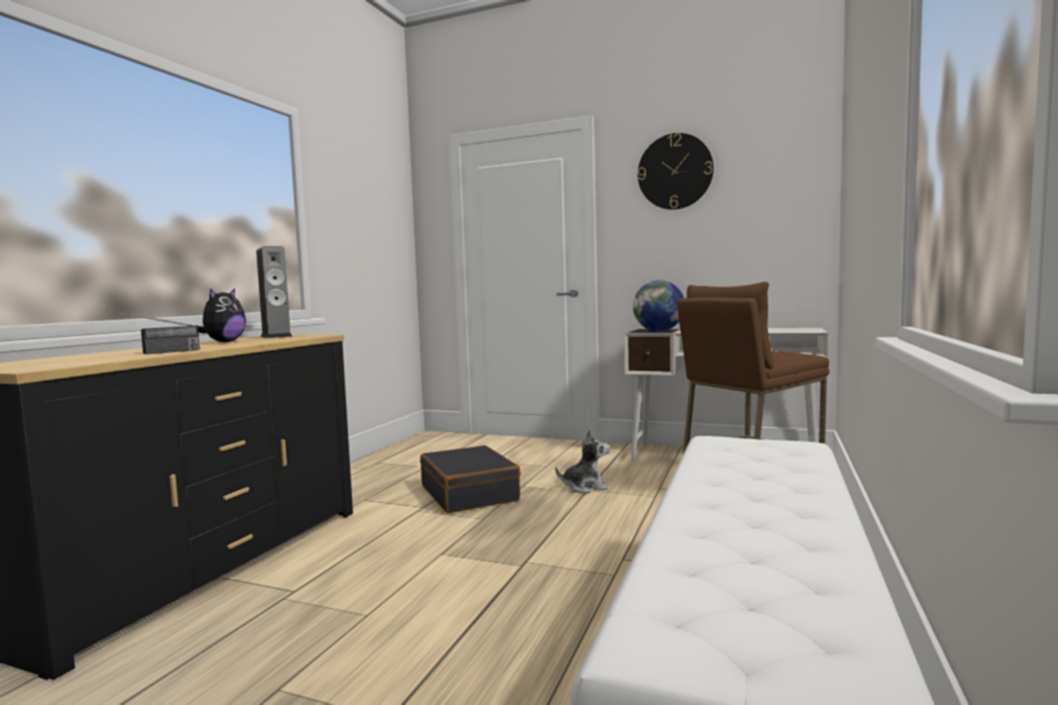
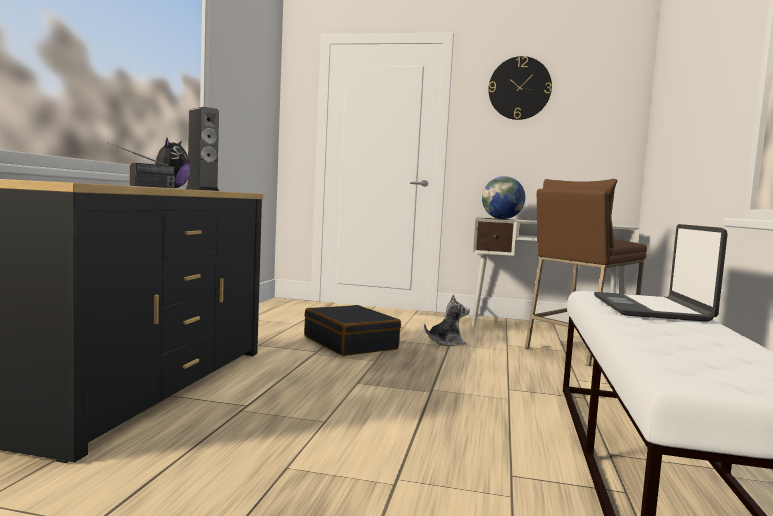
camera: 10 degrees left, 0 degrees up
(763, 470) = (651, 309): none -> laptop

